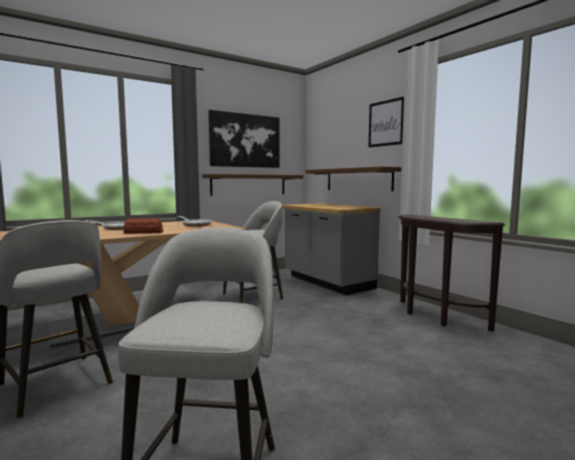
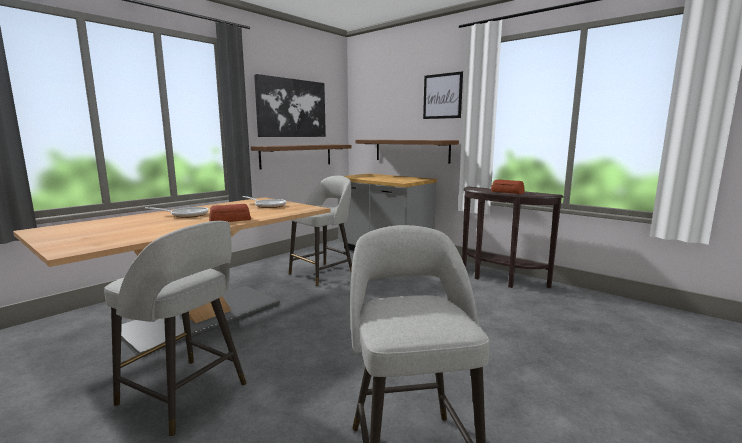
camera: 15 degrees left, 5 degrees up
(441, 219) = (507, 192): none -> bread

